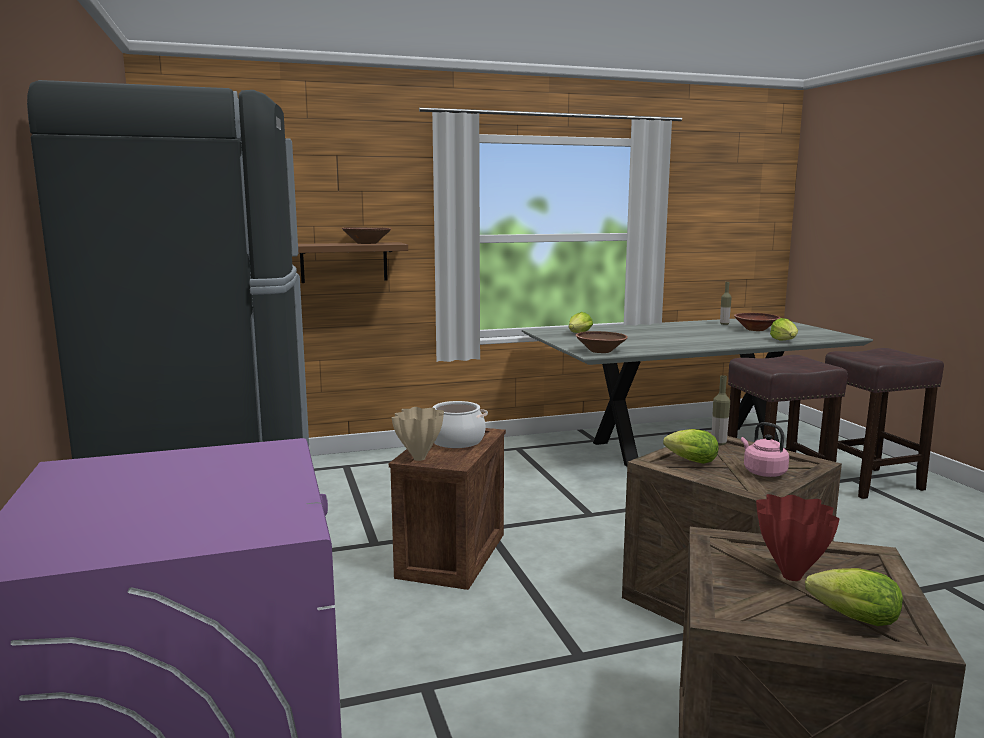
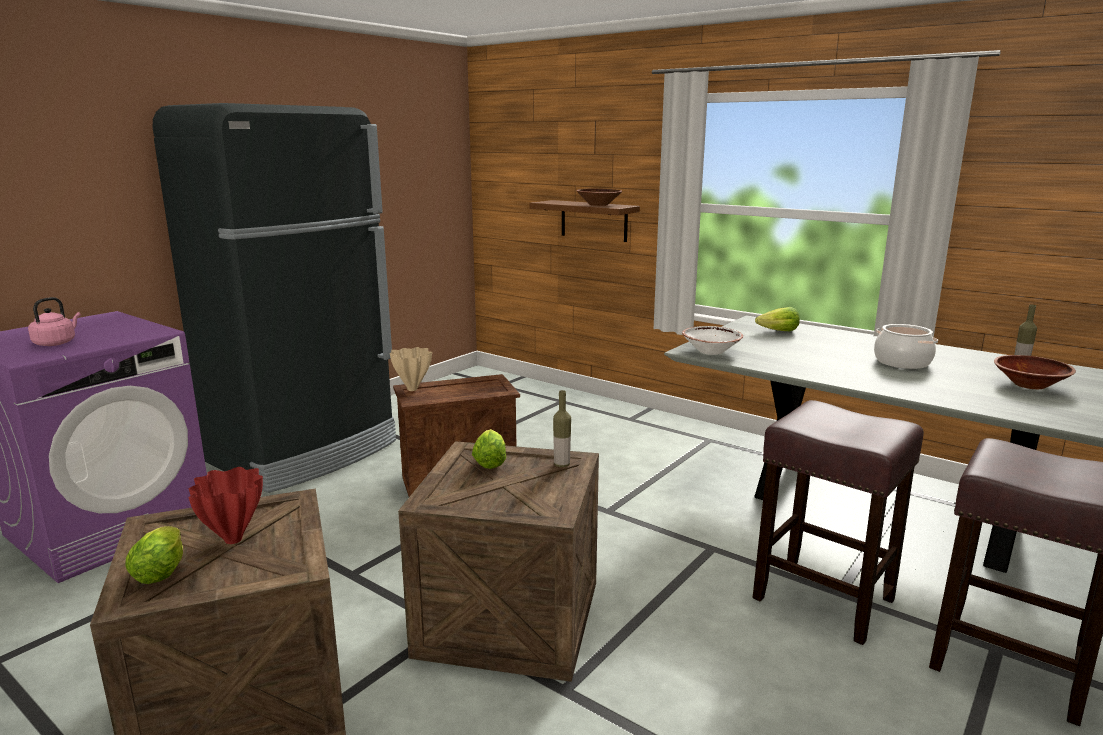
camera: 55 degrees right, 5 degrees up
(456, 441) = (466, 388): cooking pot -> cooking pot (901, 362)
(600, 351) = (711, 351): brown bowl -> white bowl
(762, 472) = (492, 495): pink kettle -> pink kettle (57, 343)
(785, 341) = (988, 407): lettuce -> none

